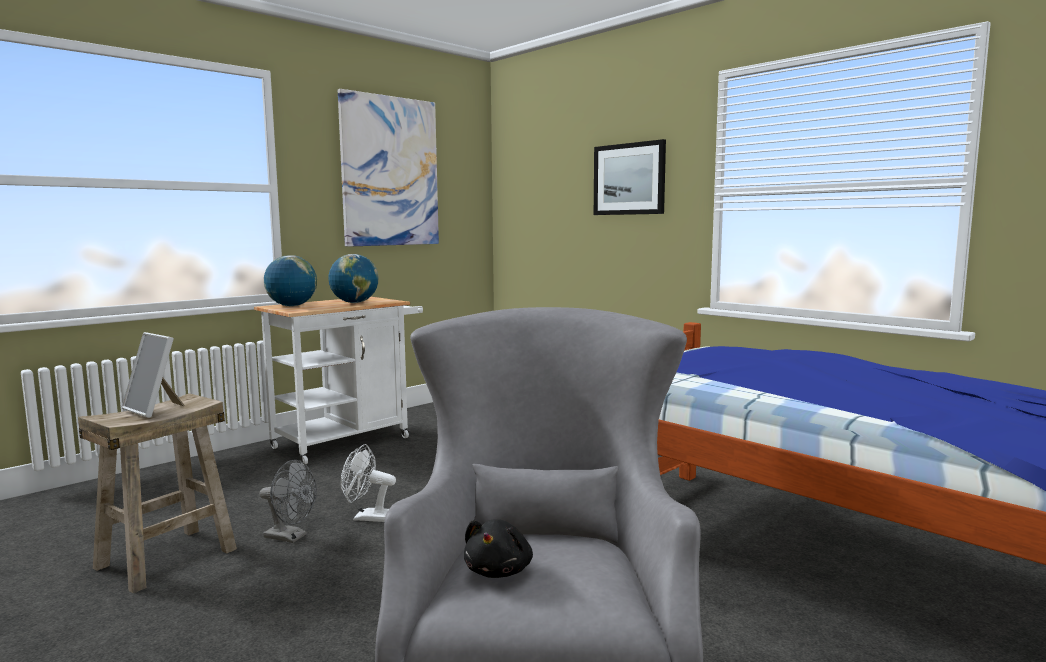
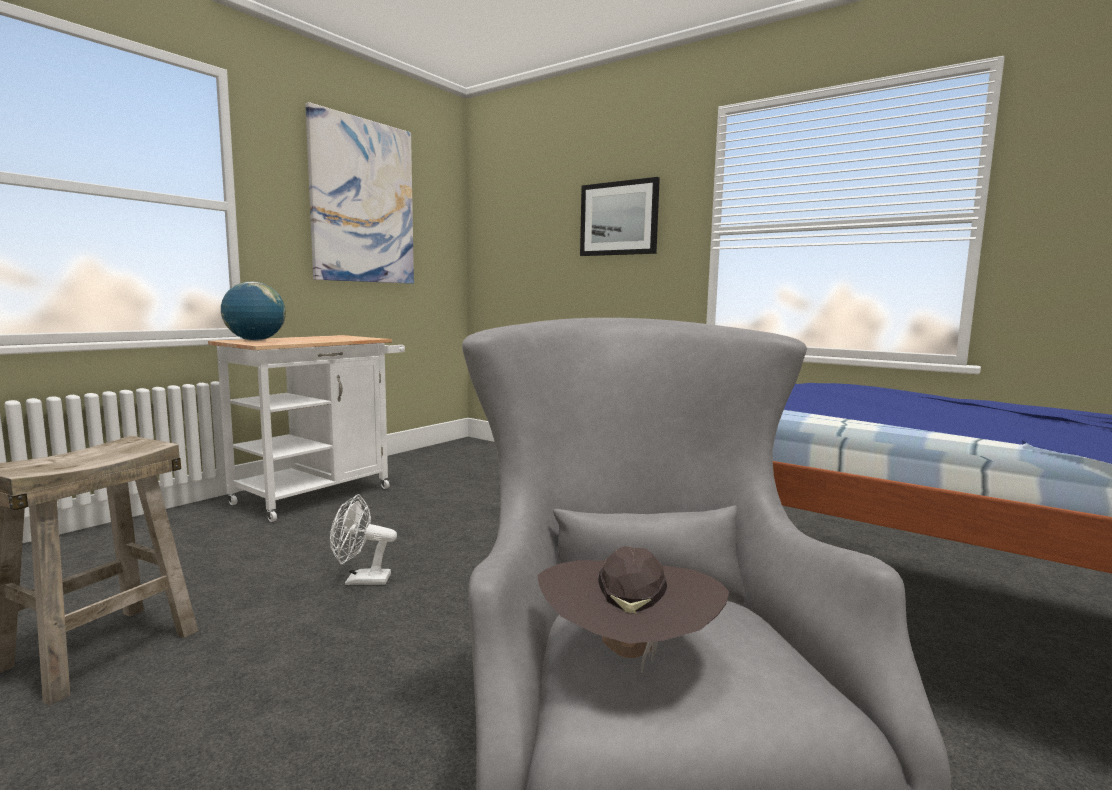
camera: 10 degrees left, 0 degrees up
(155, 409) = (82, 455): picture frame -> none
(291, 537) = (269, 610): grey fan -> none
(354, 303) = (329, 339): globe -> none
(499, 570) = (628, 656): black plush toy -> brown hat

